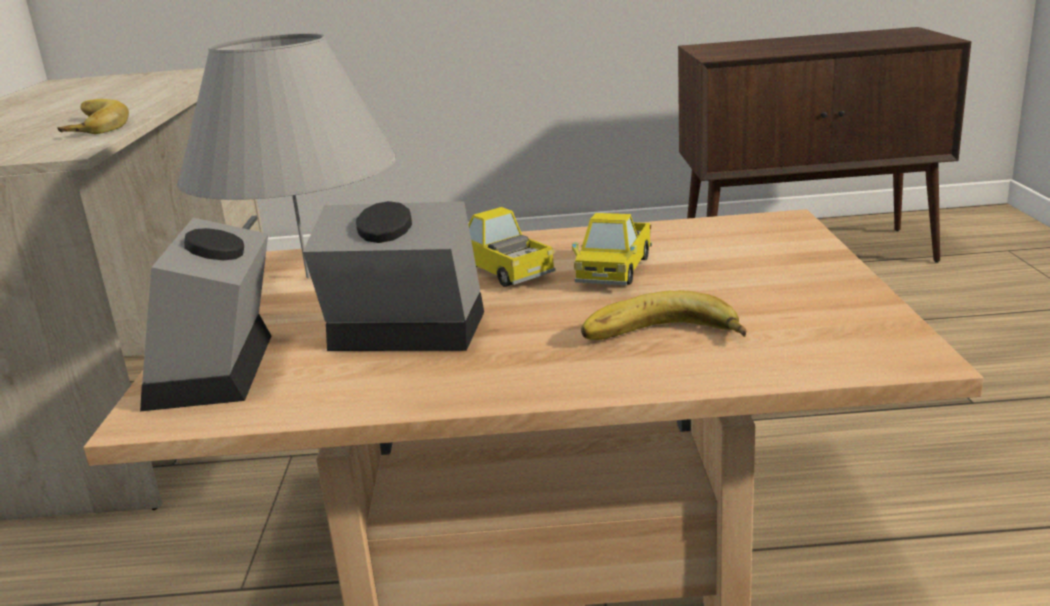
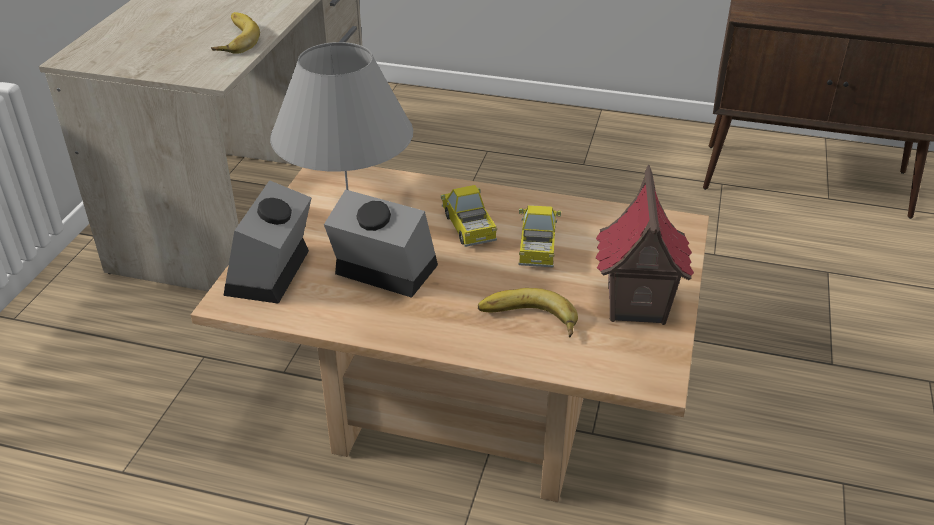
camera: 15 degrees right, 15 degrees up
(615, 270) = (537, 247): toy truck -> toy truck turned 150 degrees clockwise
(800, 294) = (635, 305): none -> toy house

